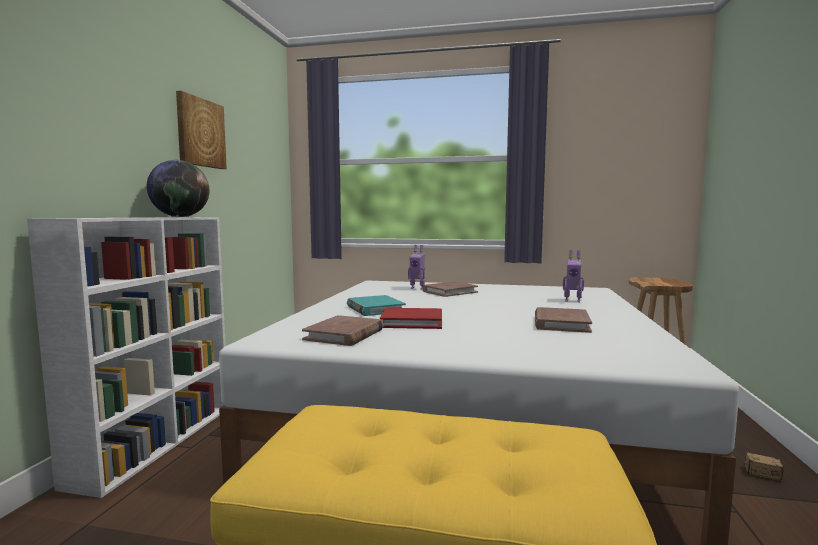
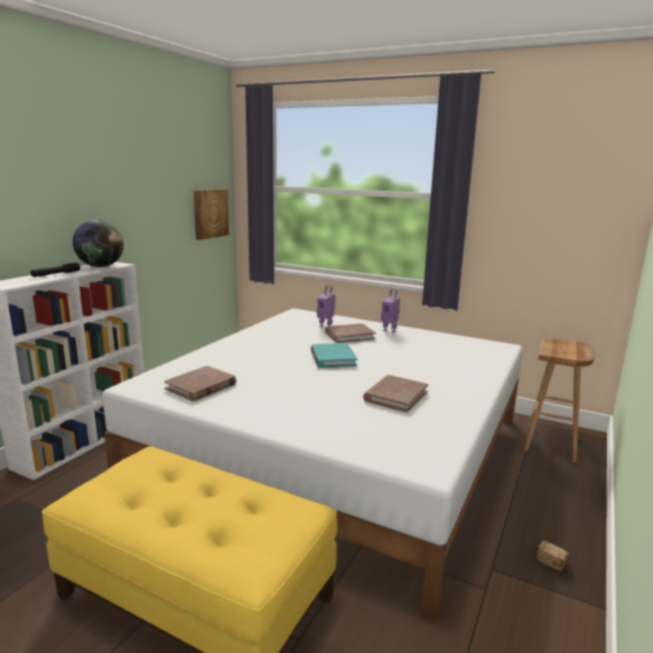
camera: 15 degrees right, 10 degrees up
(133, 217) = (56, 274): none -> black flashlight
(200, 133) = (128, 182): picture -> picture (210, 213)
(375, 309) = (257, 354): turquoise book -> turquoise book (332, 358)
(412, 322) = (269, 377): red book -> none
(572, 301) = (451, 363): toy robot -> toy robot (389, 330)

